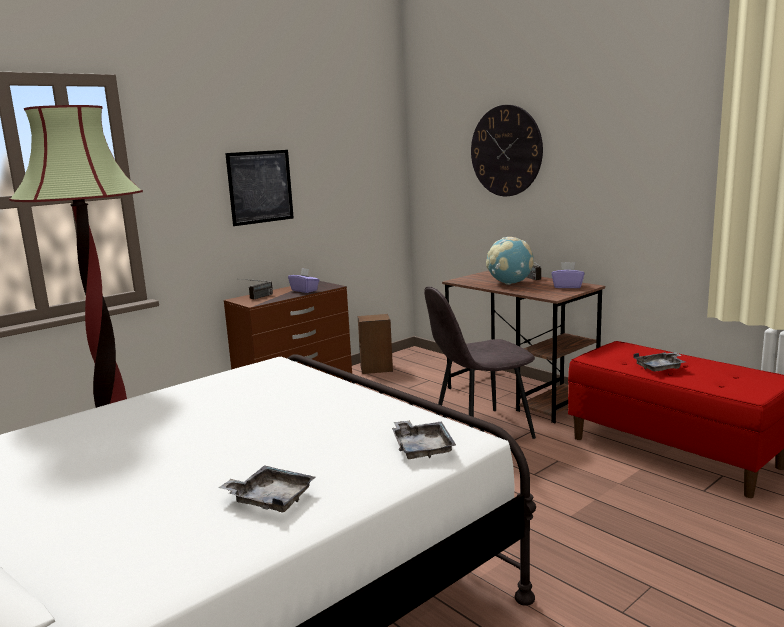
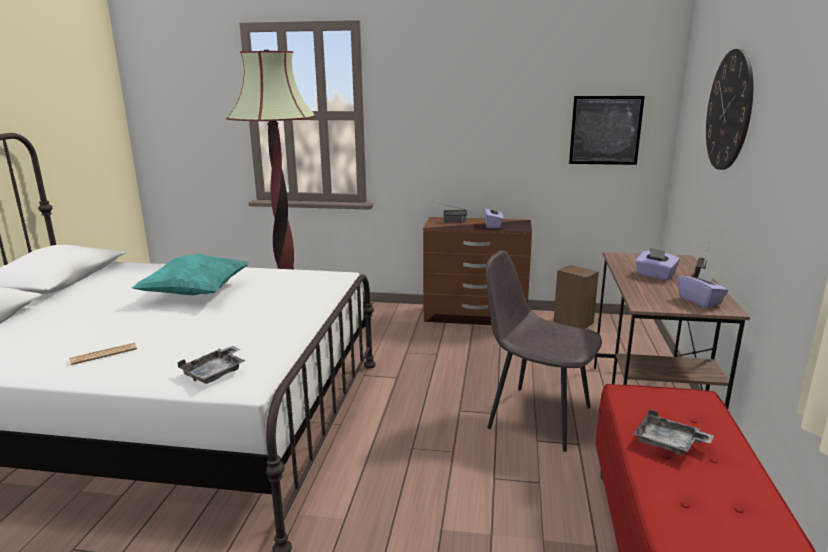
camera: 50 degrees right, 5 degrees up
(176, 427) = (196, 293): none -> turquoise pillow
(260, 187) = (480, 122): picture -> picture (605, 130)
(270, 498) = (103, 354): grey tray -> newspaper
(510, 283) = (655, 275): globe -> purple tissue box

